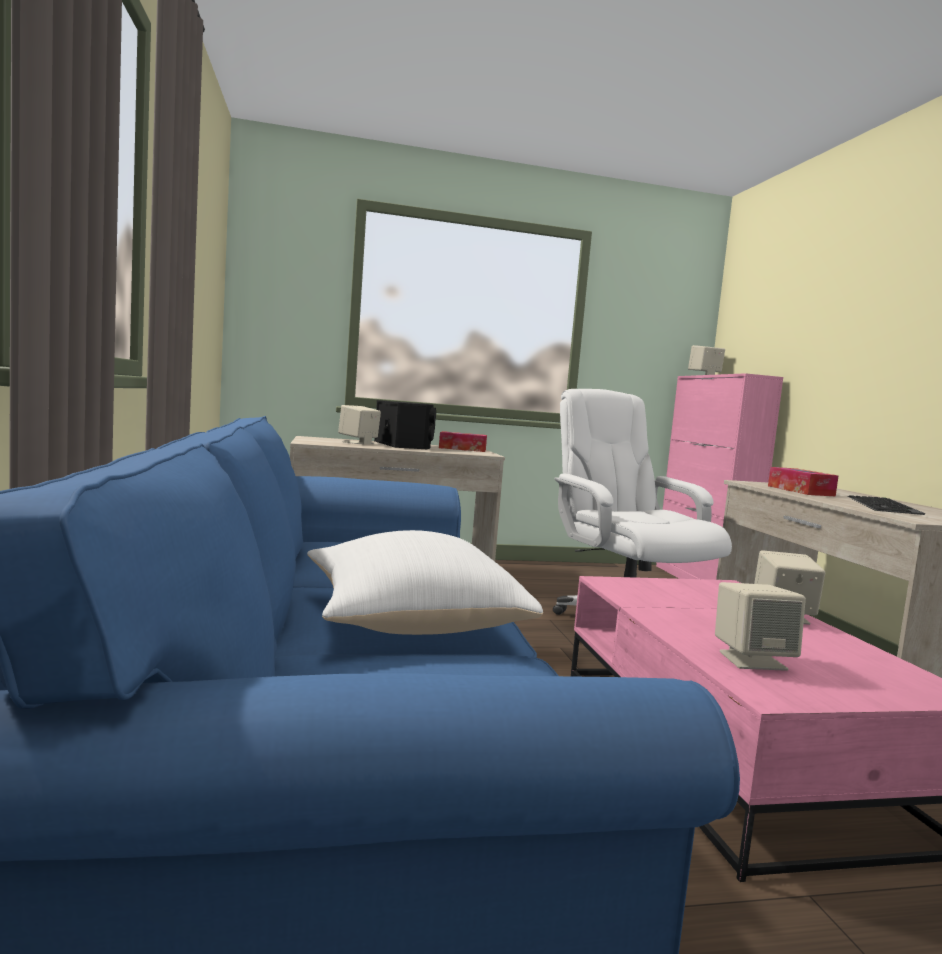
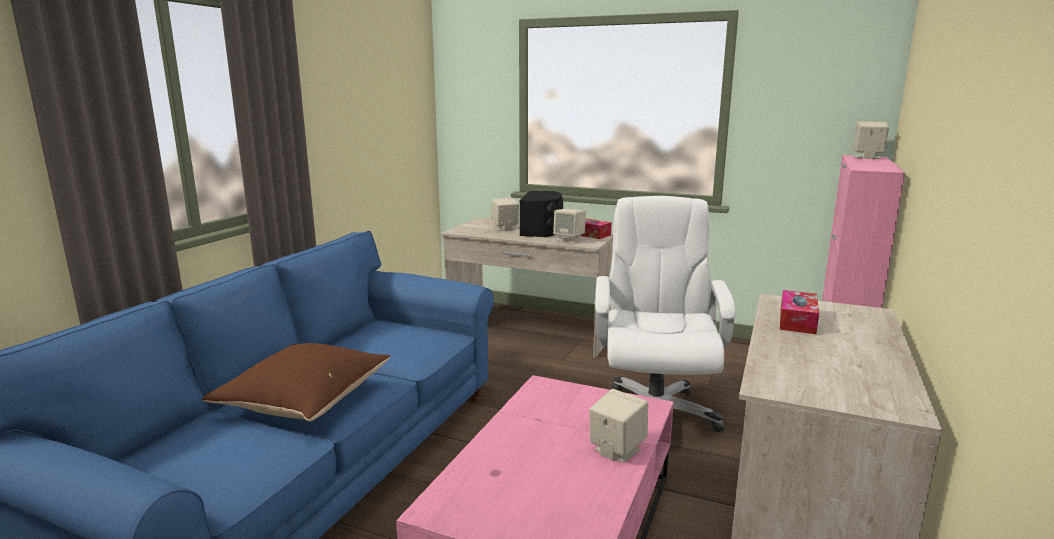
camera: 35 degrees right, 10 degrees up
(409, 622) = (305, 402): white pillow -> brown pillow
(752, 660) = (487, 481): beige speaker -> beige speaker (569, 240)
(885, 505) = (826, 357): keyboard -> none

